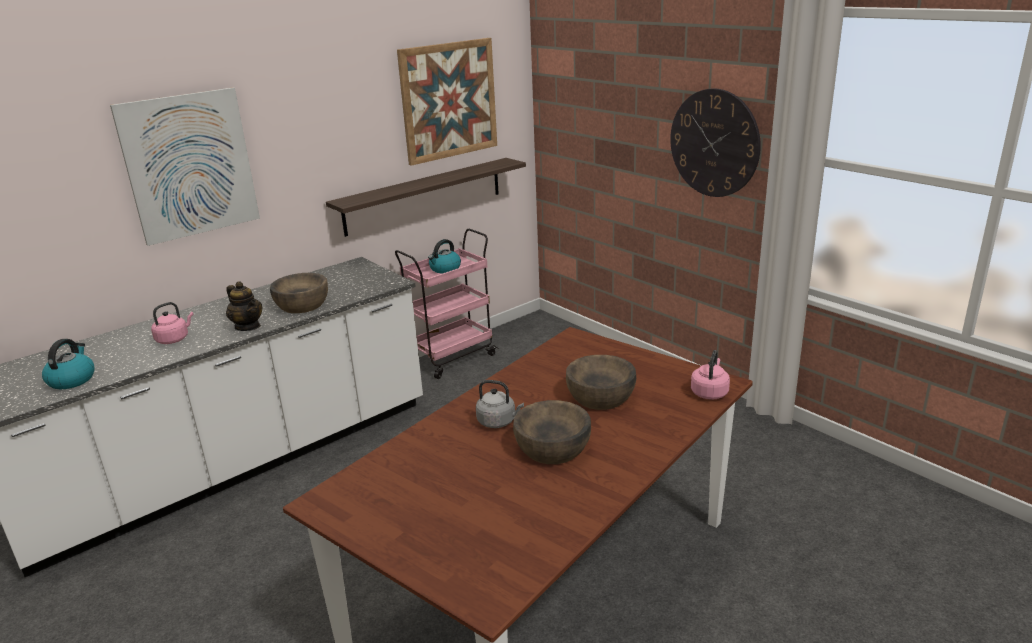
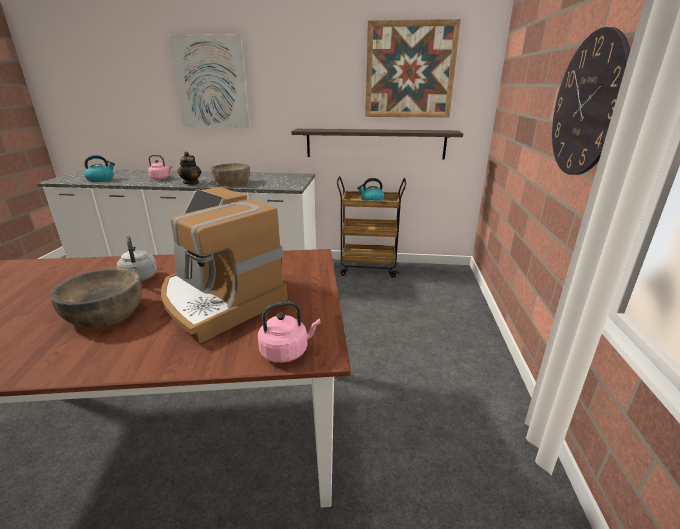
camera: 45 degrees right, 0 degrees up
(453, 358) = (369, 269): pink cart -> brown cart
(601, 396) = (219, 300): brown bowl -> coffee machine

